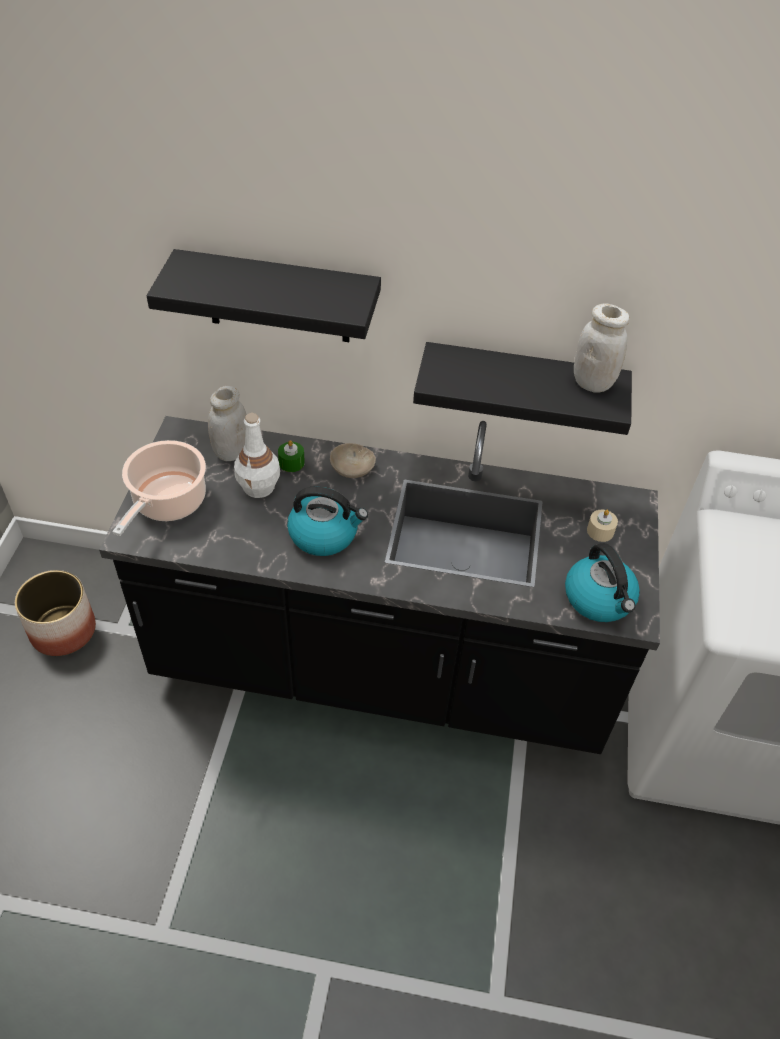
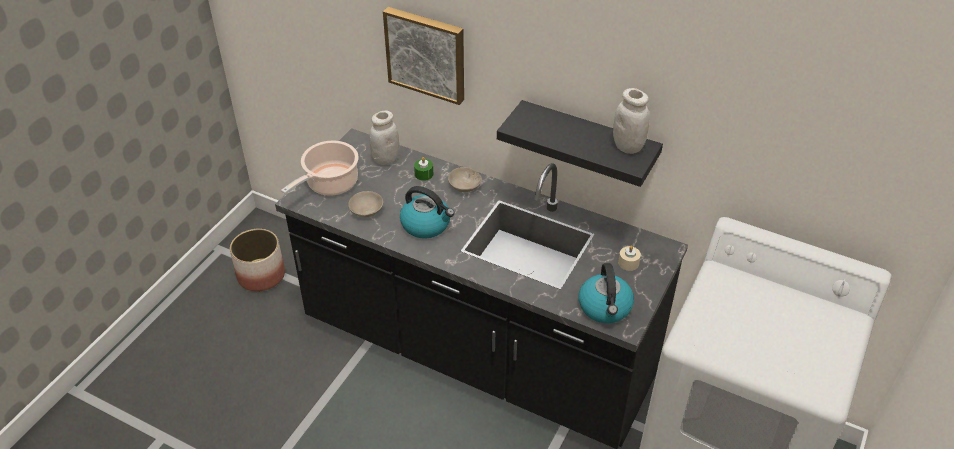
camera: 20 degrees right, 5 degrees down
(235, 530) = (367, 210): none -> beige bowl
(259, 486) = (395, 185): white bottle -> none
(278, 297) = (426, 53): black shelf -> picture

